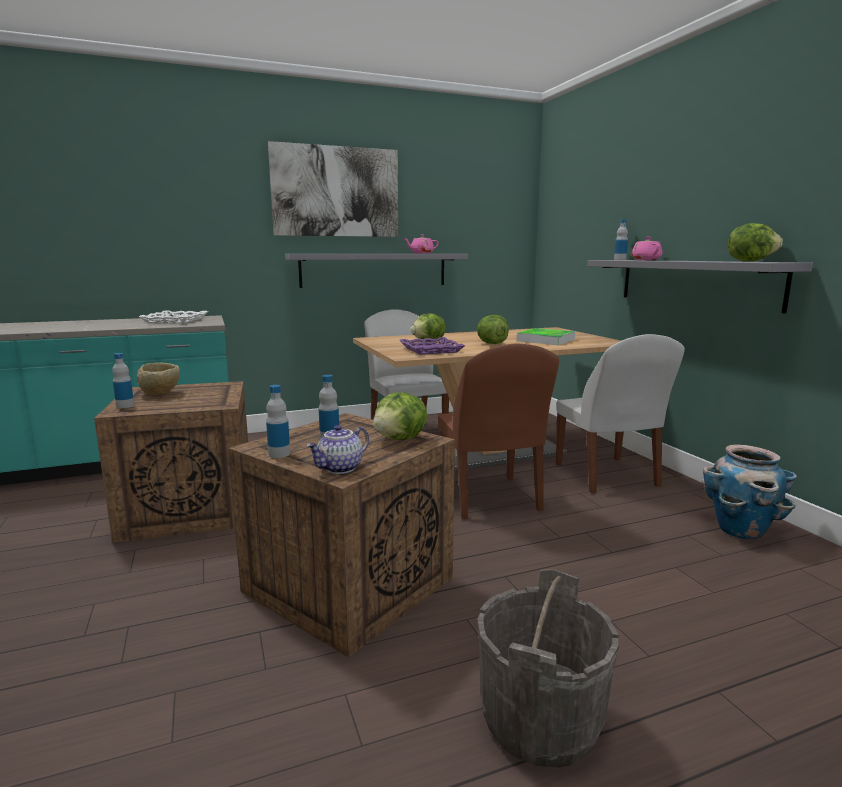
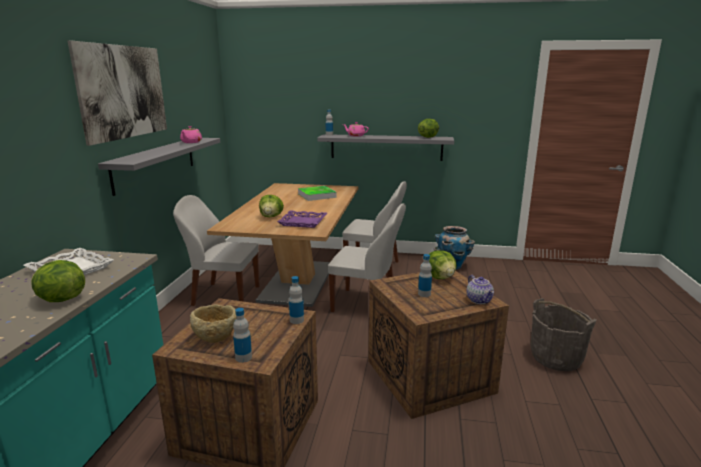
camera: 60 degrees left, 5 degrees up
(279, 454) = (442, 311): bottle -> bottle (297, 320)
(489, 499) = (366, 304): brown chair -> white chair
(491, 343) = (306, 206): lettuce -> lettuce (60, 300)

